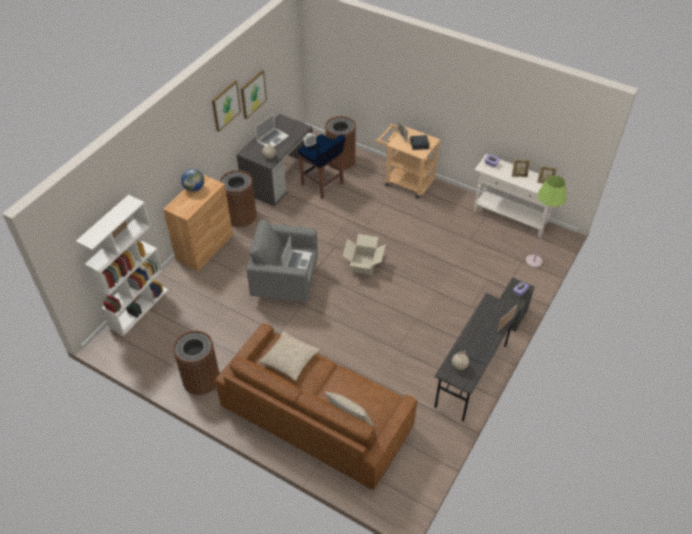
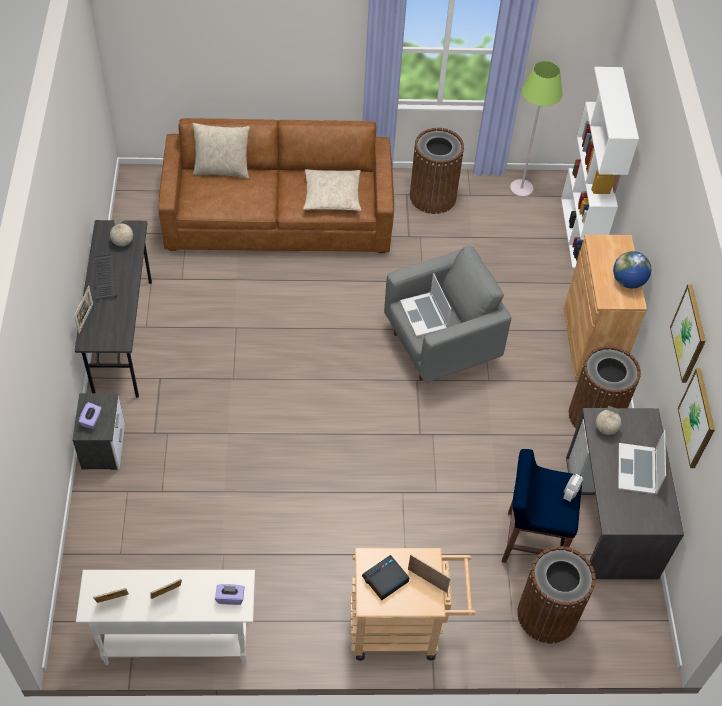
camera: 145 degrees right, 5 degrees up
(364, 264) = (358, 425): cardboard box -> none
(533, 261) = (101, 563): green floor lamp -> green floor lamp (521, 189)

